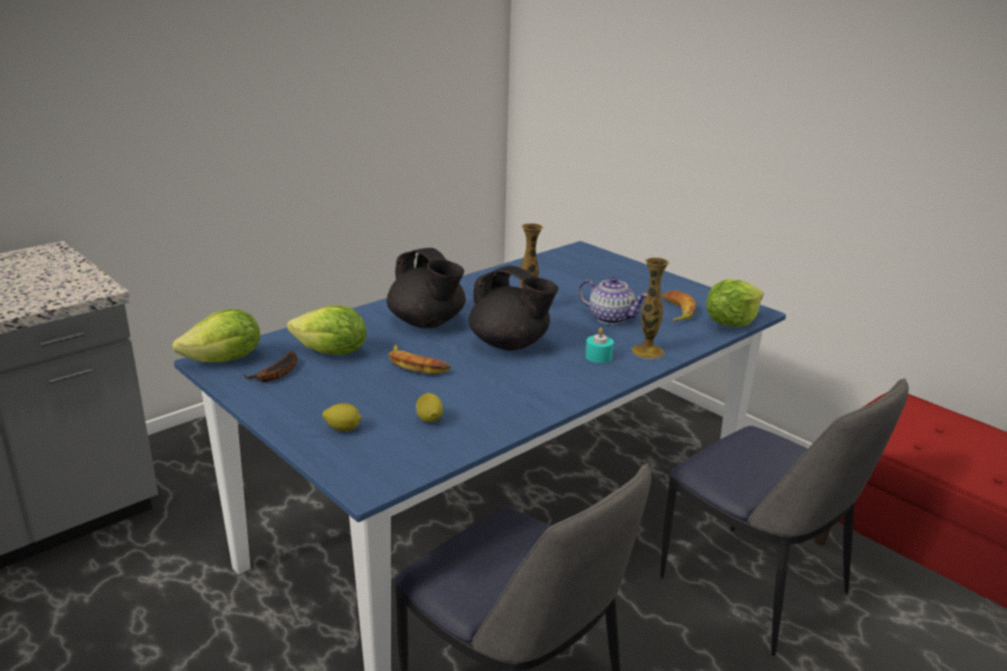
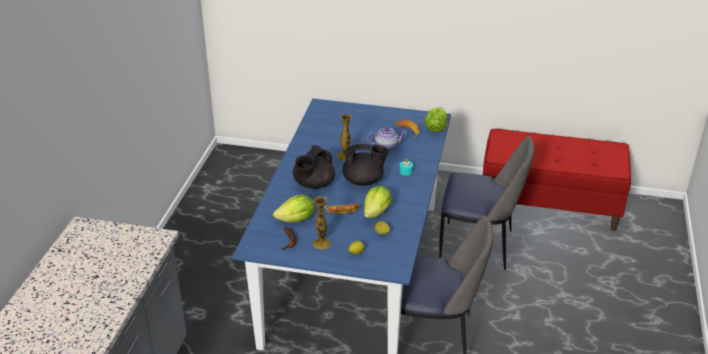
camera: 35 degrees left, 10 degrees up
(225, 360) = (256, 245): lettuce -> lettuce (376, 212)
(427, 323) = (313, 184): black teapot -> black teapot turned 105 degrees clockwise
(647, 352) = (421, 160): vase -> vase (322, 243)

